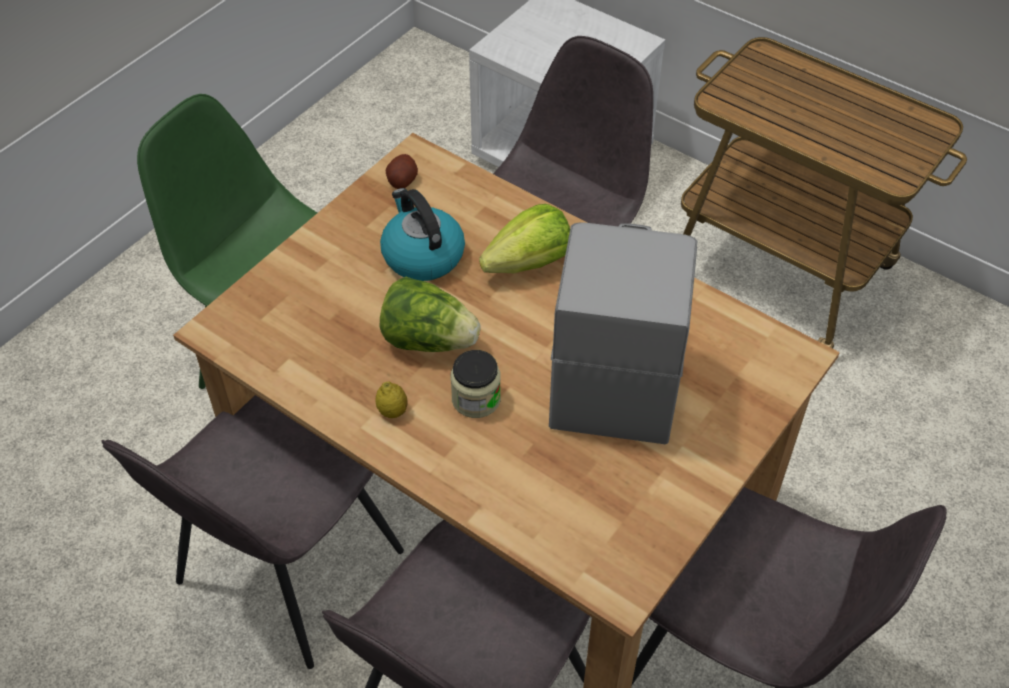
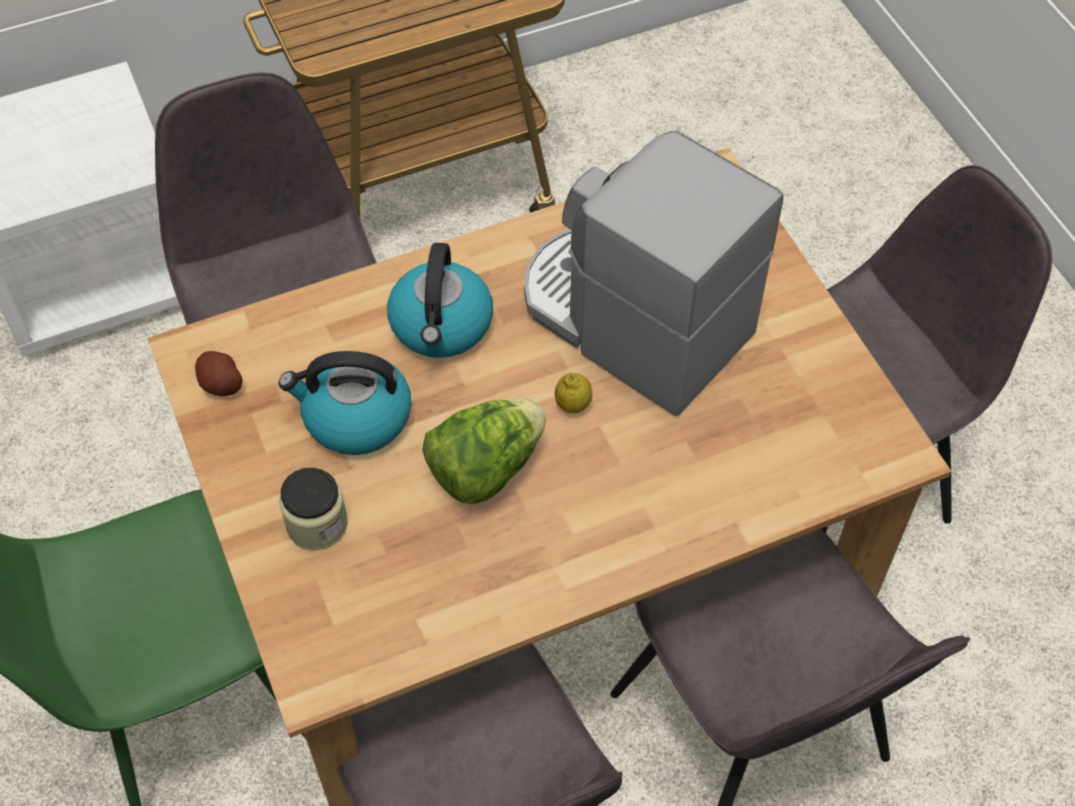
camera: 60 degrees left, 5 degrees up
(392, 411) = (563, 548): lemon -> lemon (573, 405)
(476, 399) = (596, 463): jar -> jar (317, 524)
(529, 263) = (442, 326): lettuce -> kettle

